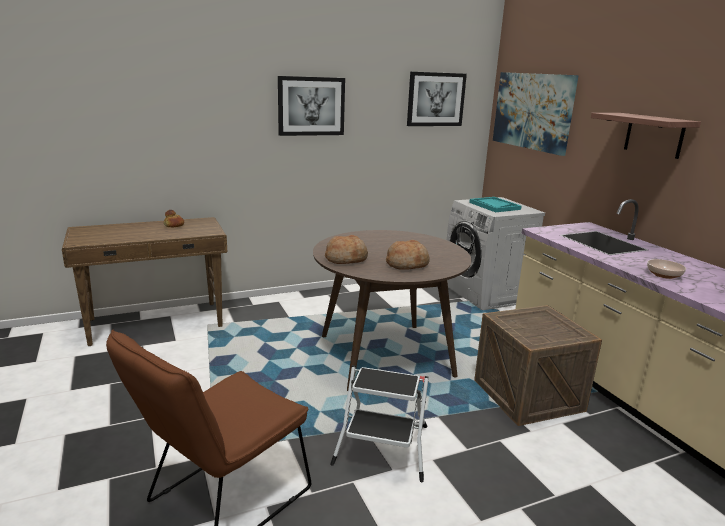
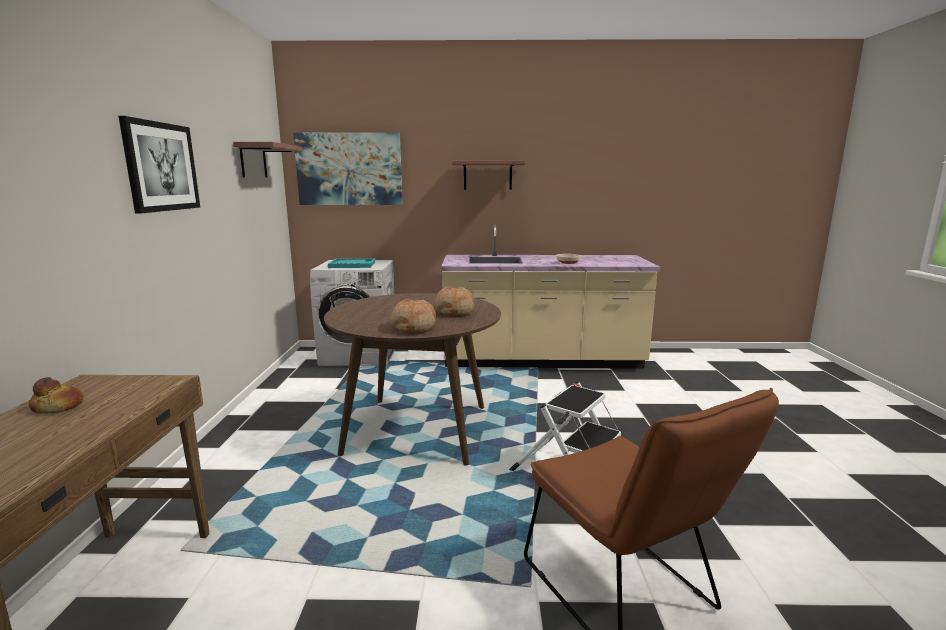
camera: 65 degrees left, 5 degrees down
(435, 99) = (253, 161): picture -> shelf
(528, 395) = (528, 390): crate -> none

